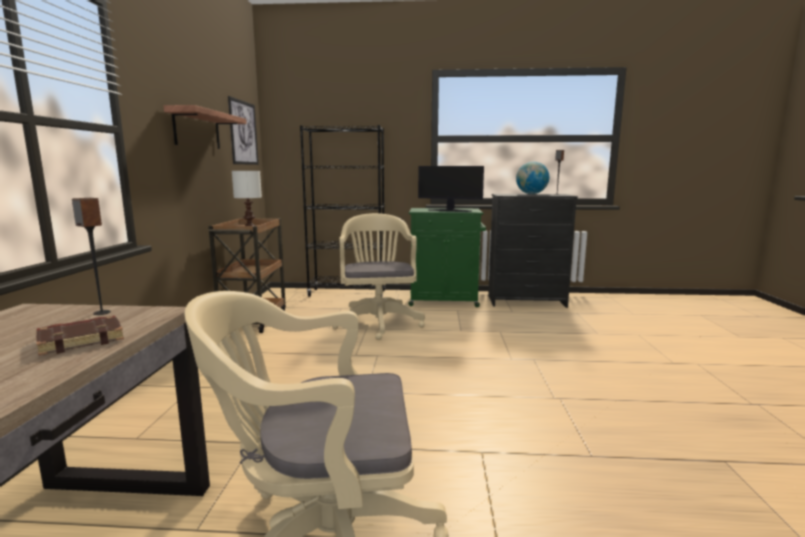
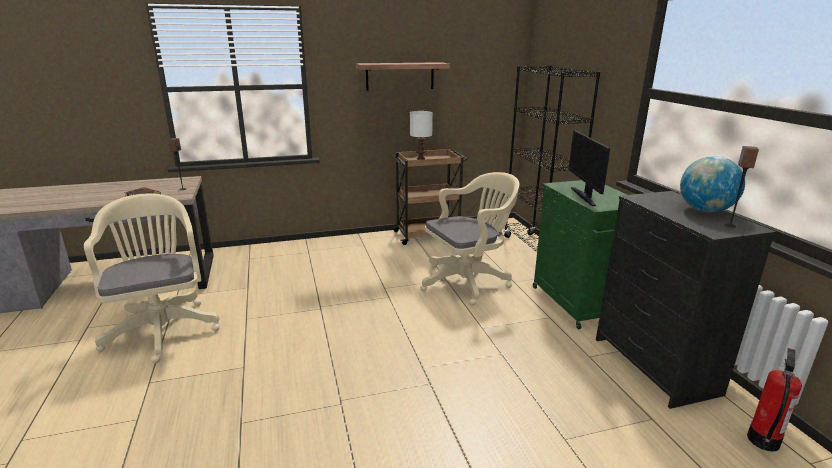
camera: 70 degrees right, 10 degrees up
(243, 133) = (484, 70): picture -> none
(592, 299) = (762, 440): none -> fire extinguisher

